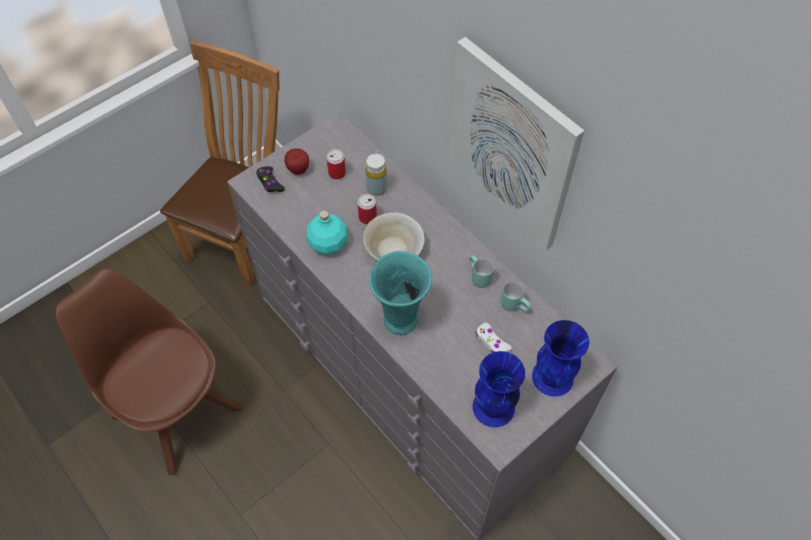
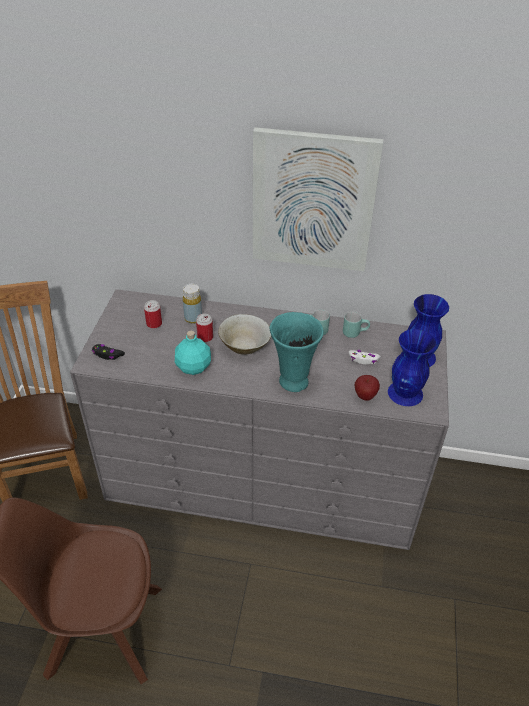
camera: 40 degrees left, 15 degrees down
(298, 170) = (122, 336): apple -> apple (365, 396)

